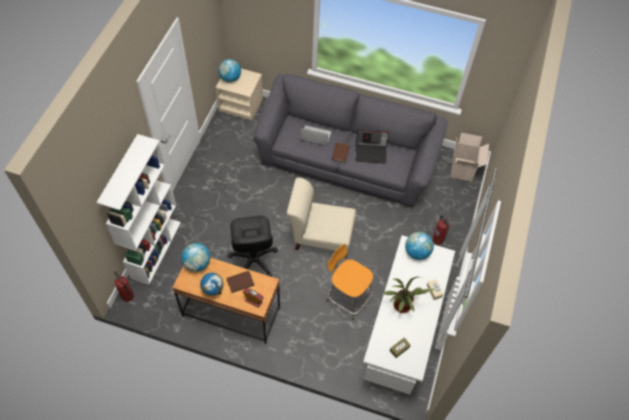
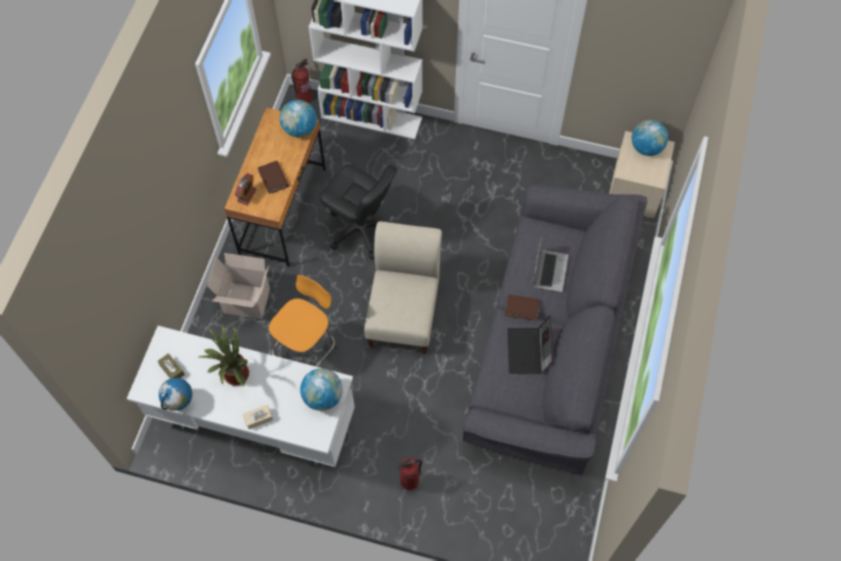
camera: 90 degrees right, 5 degrees up
(213, 291) = (261, 150): globe -> globe (180, 403)
(253, 260) = (361, 229): black office chair -> black office chair turned 135 degrees counterclockwise
(463, 170) = (552, 531): cardboard box -> cardboard box (245, 302)

